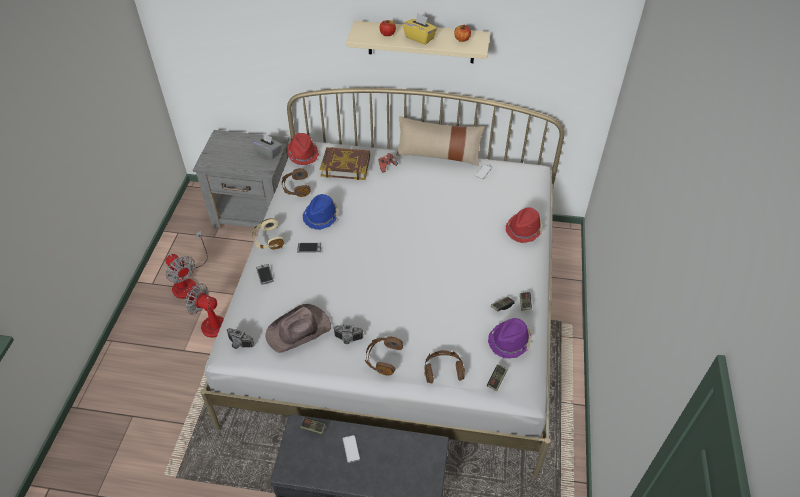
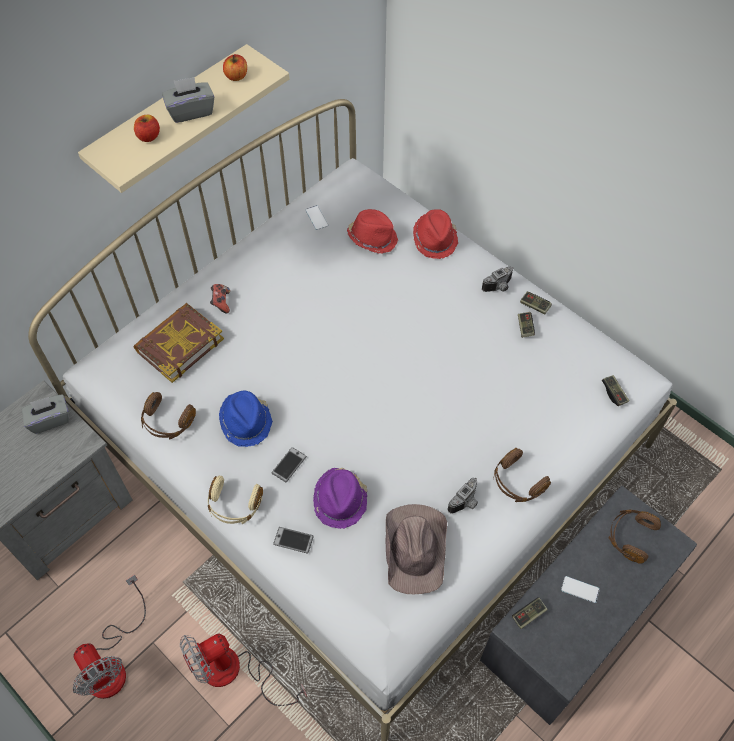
camera: 55 degrees left, 10 degrees up
(188, 281) = (112, 662): fan -> fan turned 60 degrees clockwise
(239, 344) = (387, 630): camera -> camera (499, 287)
(303, 154) = (109, 379): red hat -> red hat (372, 237)
(419, 38) = (191, 111): yellow tissue box -> grey tissue box
(438, 154) = (247, 240): beige pillow -> none
(443, 370) = (570, 433): brown headphones -> brown headphones (630, 537)
(510, 342) = (575, 350): purple hat -> purple hat (340, 500)

